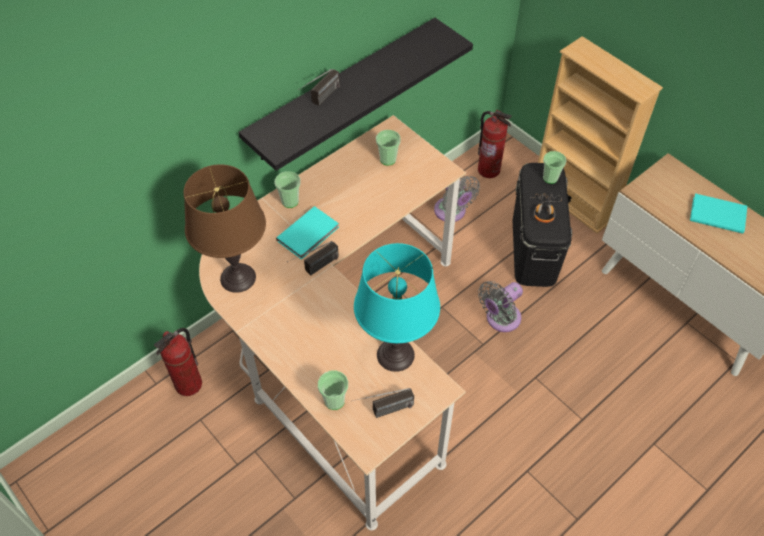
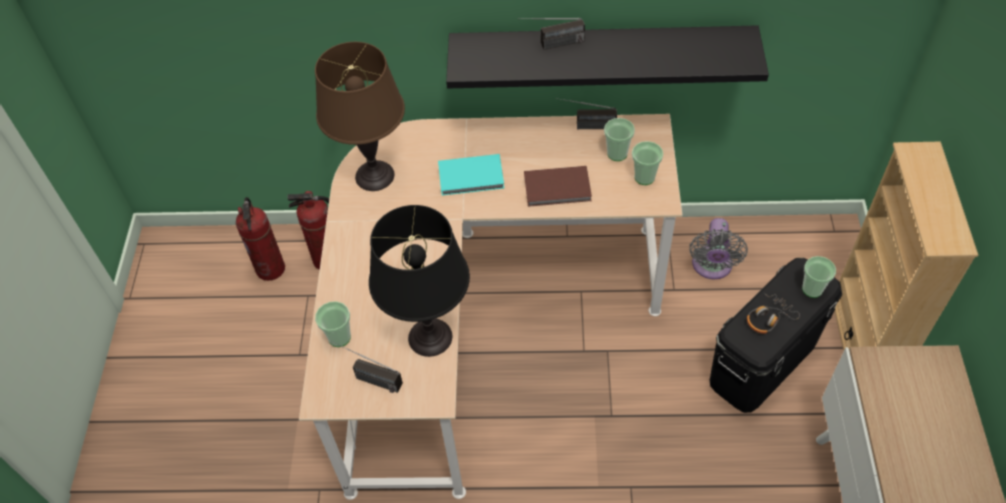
camera: 45 degrees right, 0 degrees up
(290, 201) = (486, 137): cup -> cup (644, 177)
(315, 269) = (443, 212): radio -> radio (585, 126)
(375, 205) = (558, 189): none -> brown book
(395, 354) = (430, 337): turquoise table lamp -> black table lamp
(489, 170) = (797, 249): fire extinguisher -> fire extinguisher (271, 269)
(500, 319) = (653, 405): grey fan -> none
(717, 214) = (943, 451): turquoise book -> none

